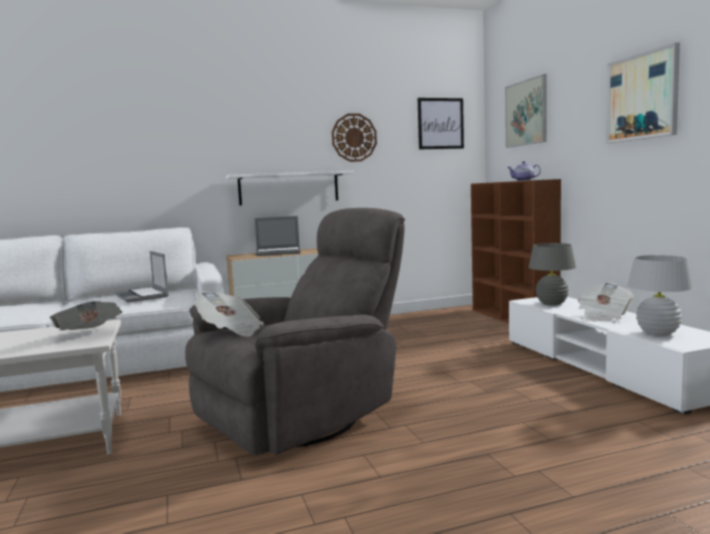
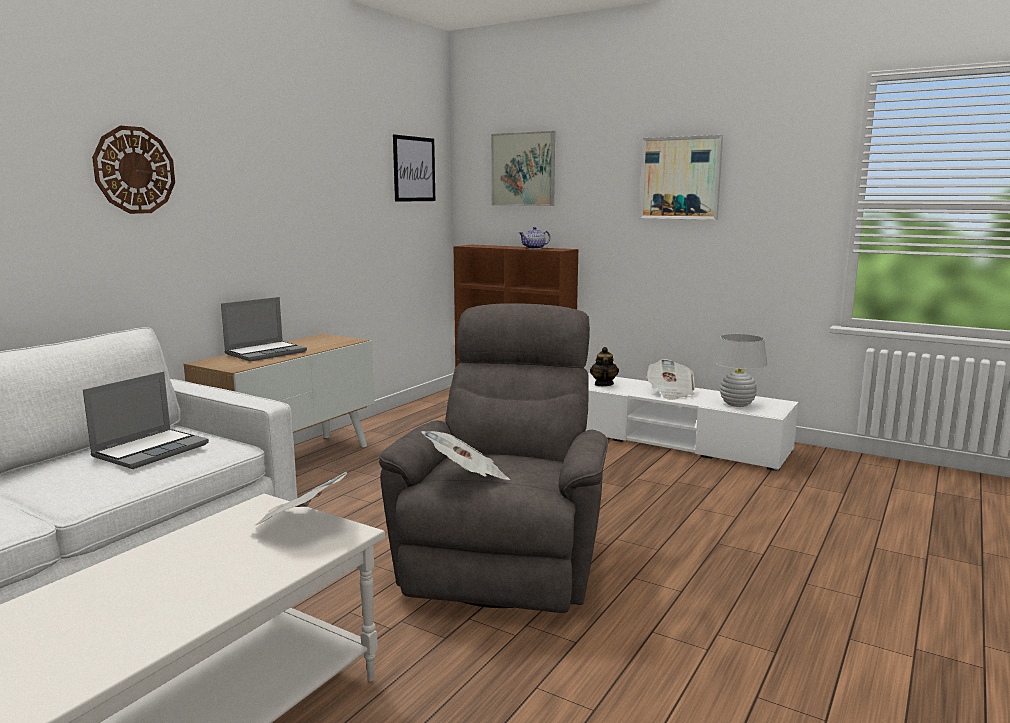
camera: 40 degrees left, 5 degrees up
(143, 296) = (151, 450): laptop -> laptop turned 75 degrees counterclockwise
(289, 188) = (259, 256): white shelf -> none
(354, 137) = (331, 184): wall clock -> wall clock (134, 170)
(551, 304) = (603, 384): grey table lamp -> teapot

